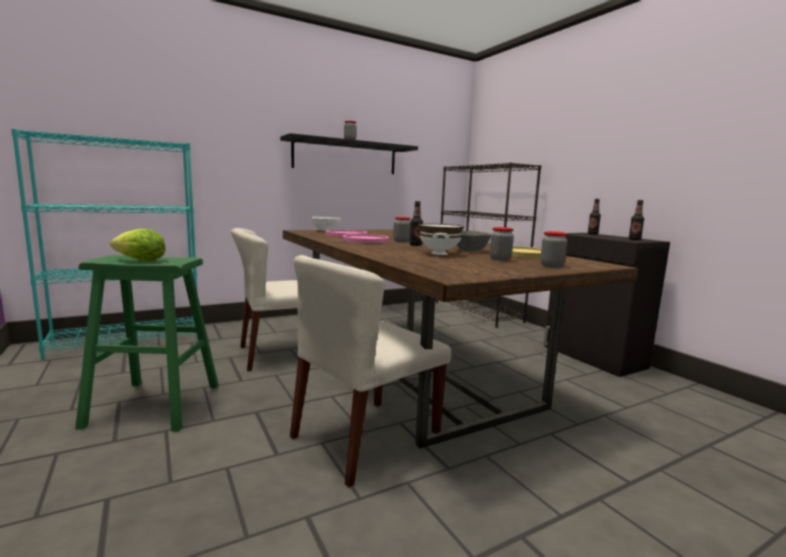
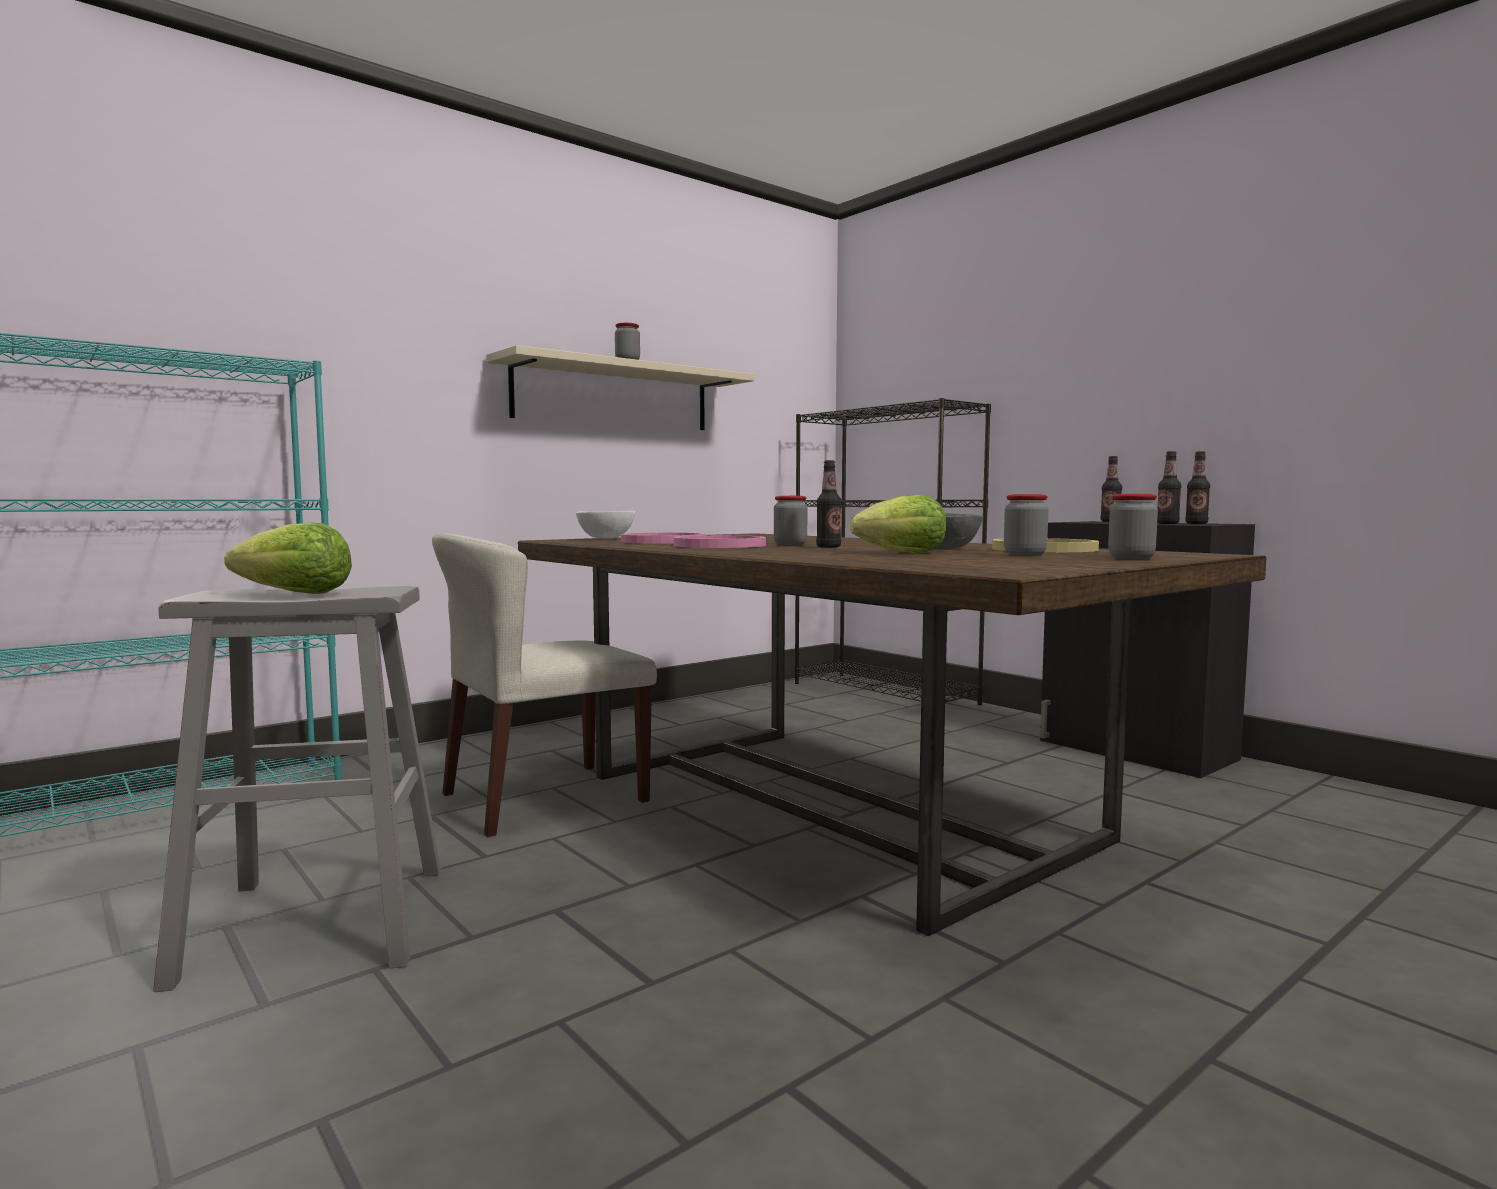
camera: 10 degrees left, 5 degrees down
(155, 404) = (318, 922): green stool -> grey stool
(345, 157) = (613, 396): black shelf -> beige shelf
(364, 439) = (812, 932): beige chair -> none
(439, 254) = (903, 553): white bowl -> lettuce
(617, 239) = (1167, 523): none -> bottle

